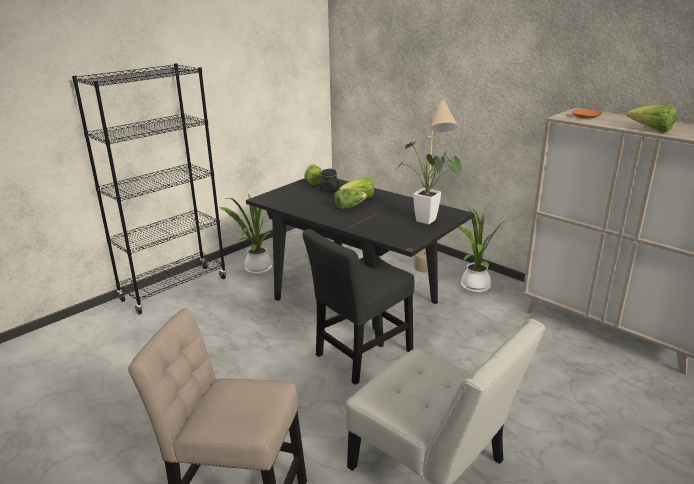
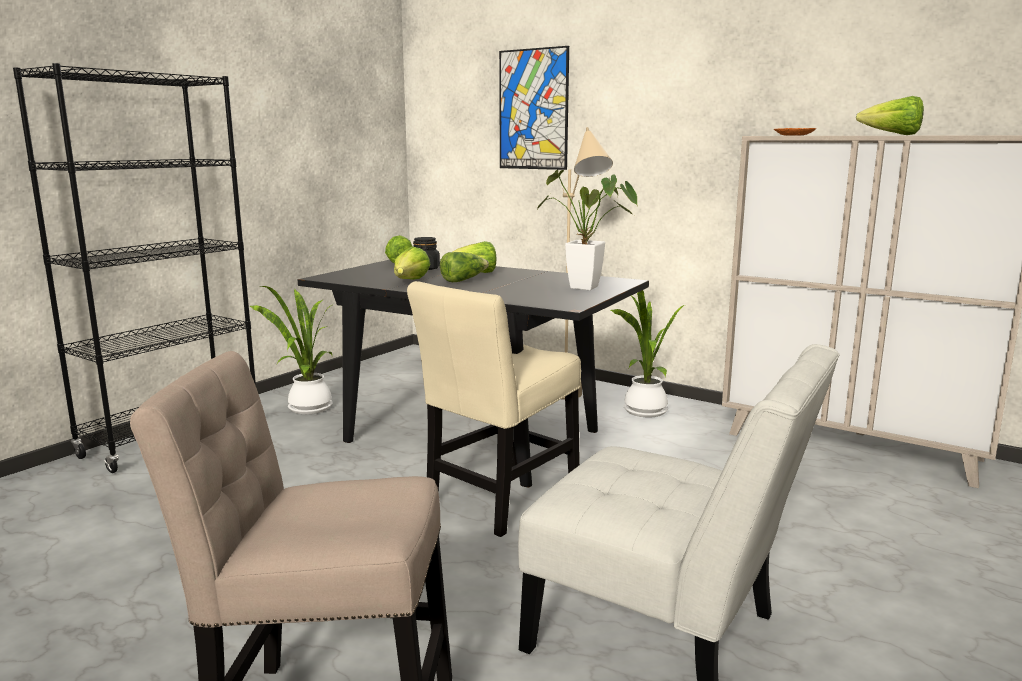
camera: 10 degrees left, 10 degrees down
(315, 206) = (410, 281): none -> lettuce
(361, 355) = (499, 500): black chair -> beige chair
(414, 66) = (533, 109): none -> picture

